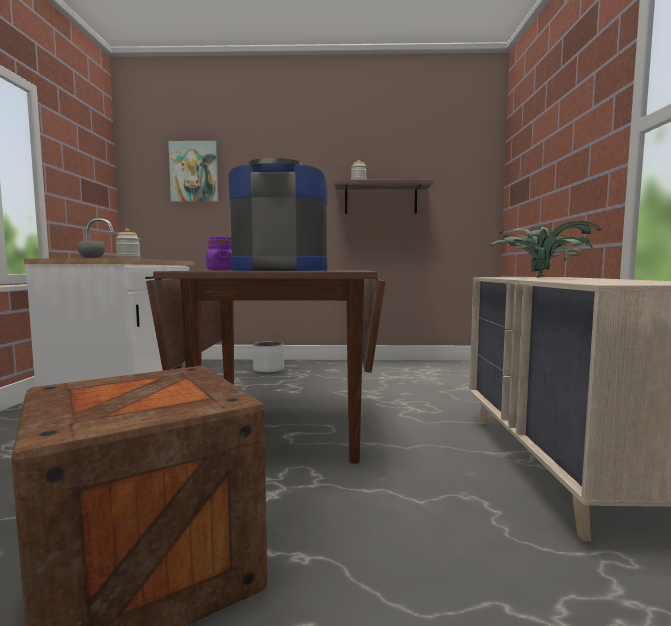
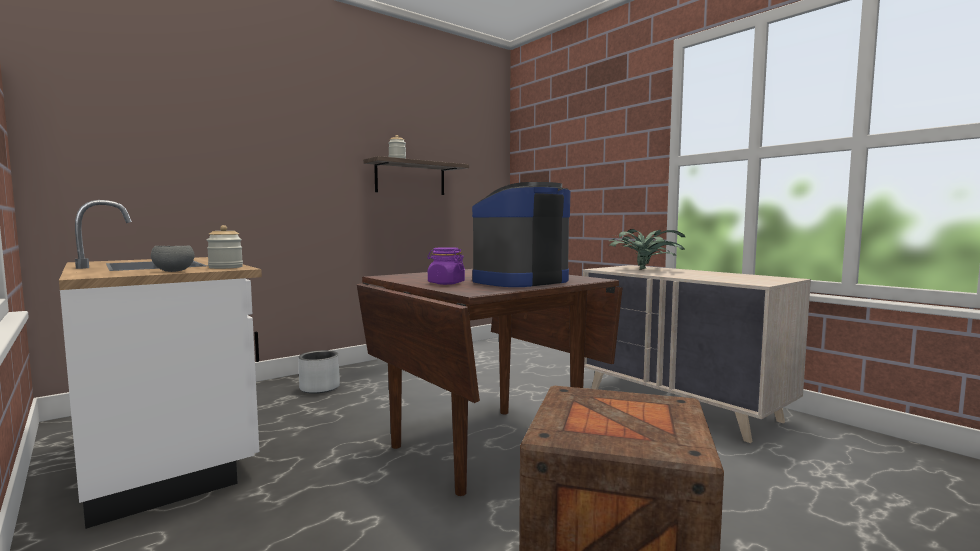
camera: 40 degrees left, 0 degrees up
(194, 172) = (168, 122): picture -> none

